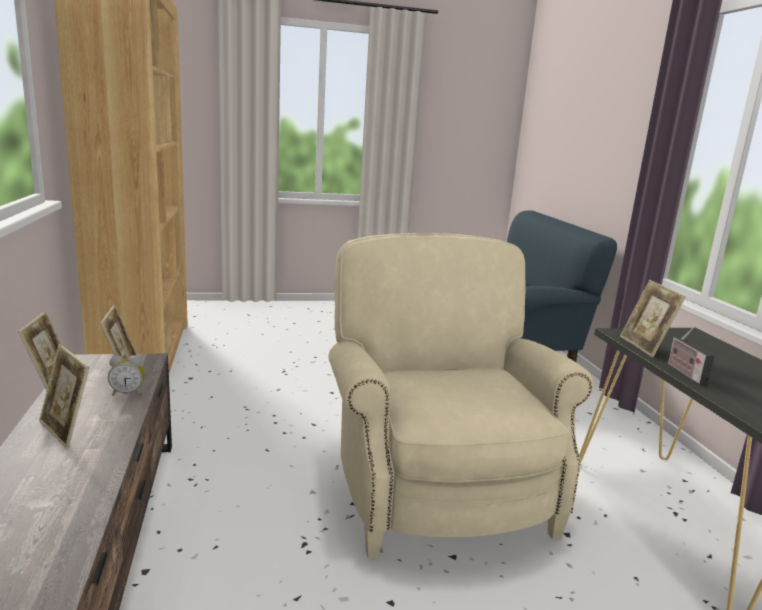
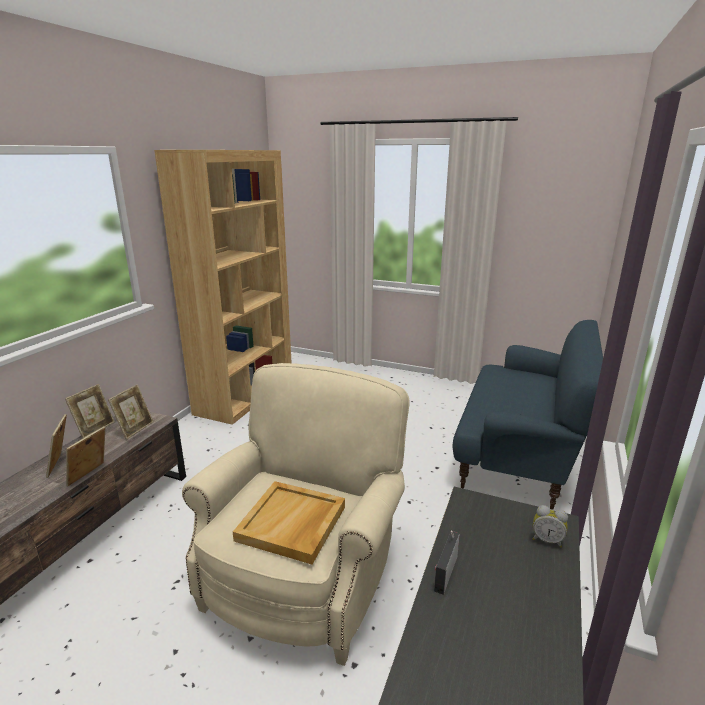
camera: 35 degrees right, 5 degrees up
(128, 393) = (118, 446): alarm clock -> alarm clock (547, 540)
(487, 395) = (292, 524): none -> beige tray
(644, 347) = (463, 525): picture frame -> picture frame (90, 476)

